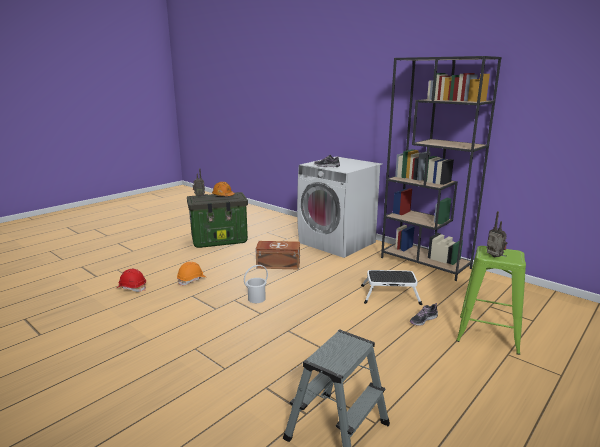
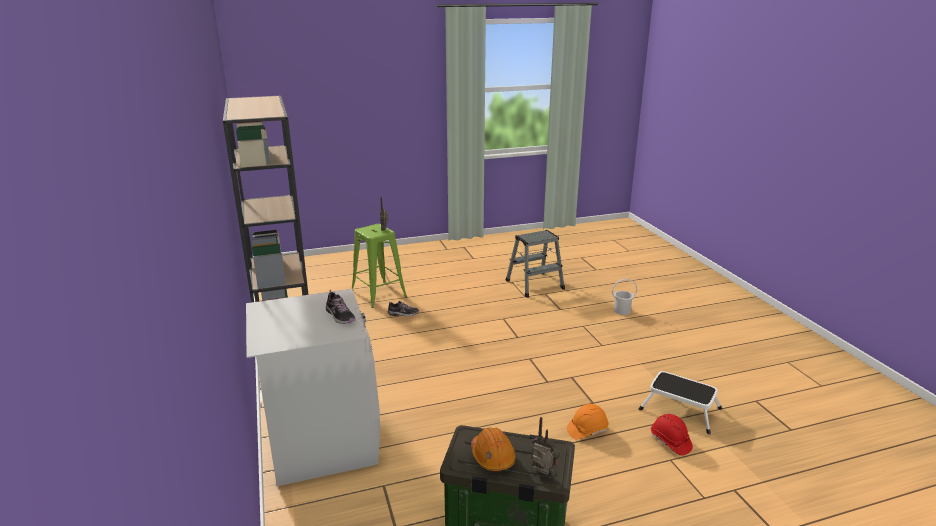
camera: 150 degrees left, 5 degrees up
(257, 299) = (522, 375): white bucket -> white bucket (621, 310)
(278, 264) = (456, 422): brown storage box -> none
(390, 295) = (392, 339): black step ladder -> black step ladder (680, 408)

